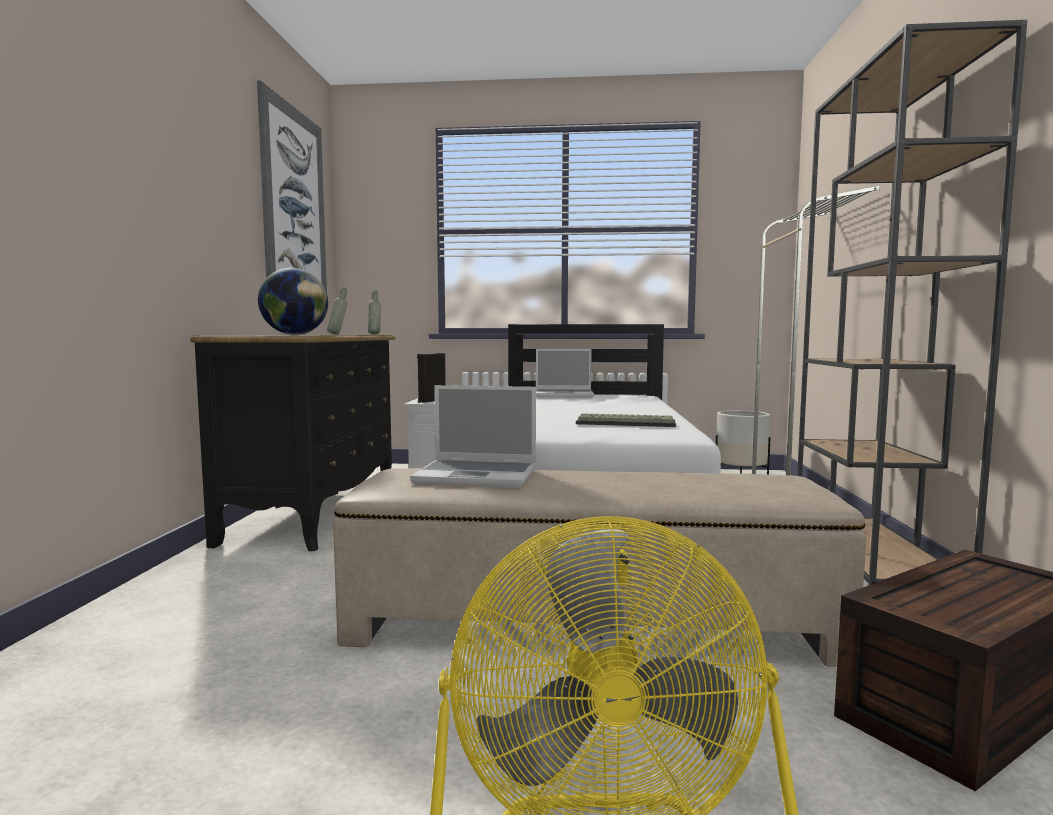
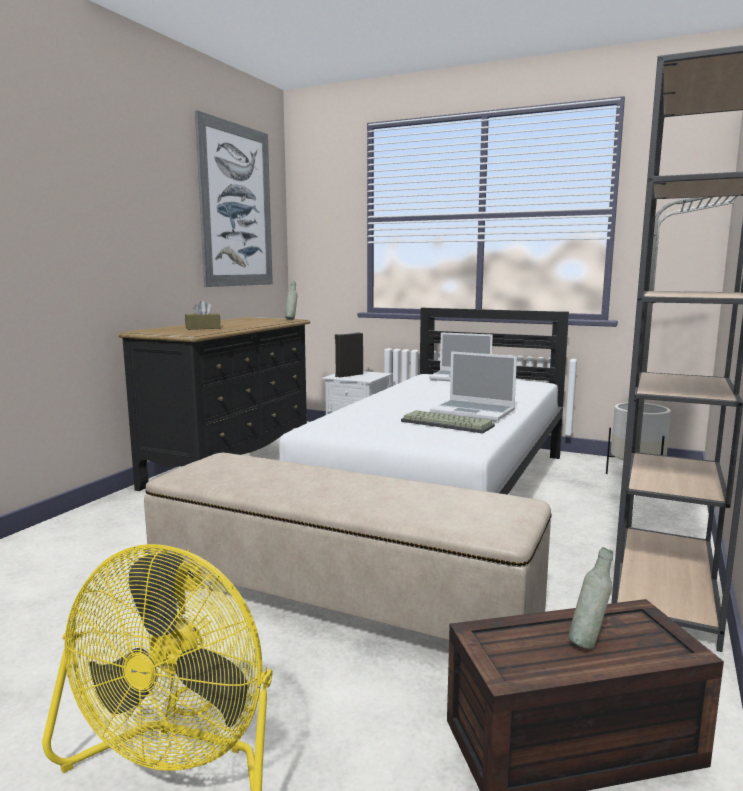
camera: 20 degrees right, 5 degrees up
(295, 334) = (203, 328): globe -> brown tissue box
(338, 334) = (255, 321): grey bottle -> grey bottle (588, 642)
(478, 476) = (265, 469): laptop -> laptop (474, 412)

